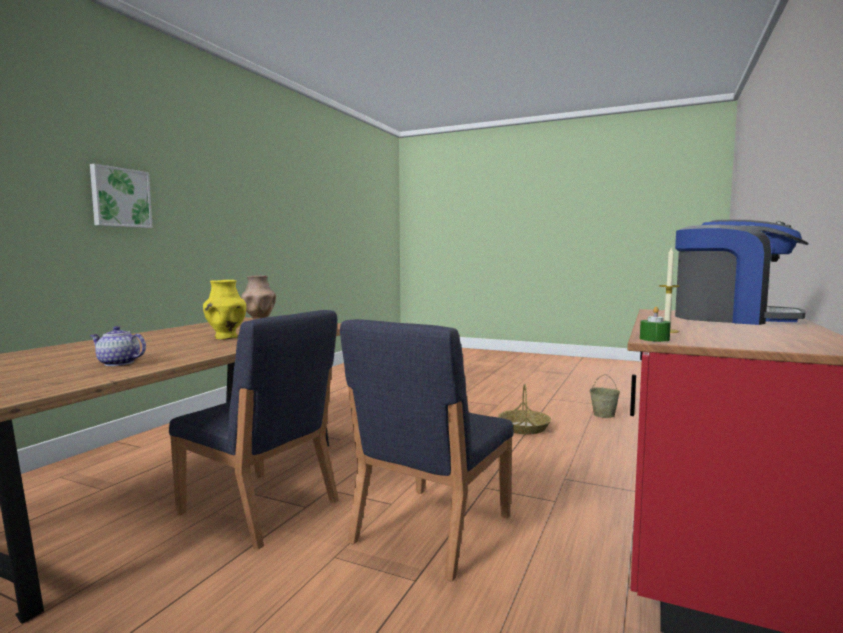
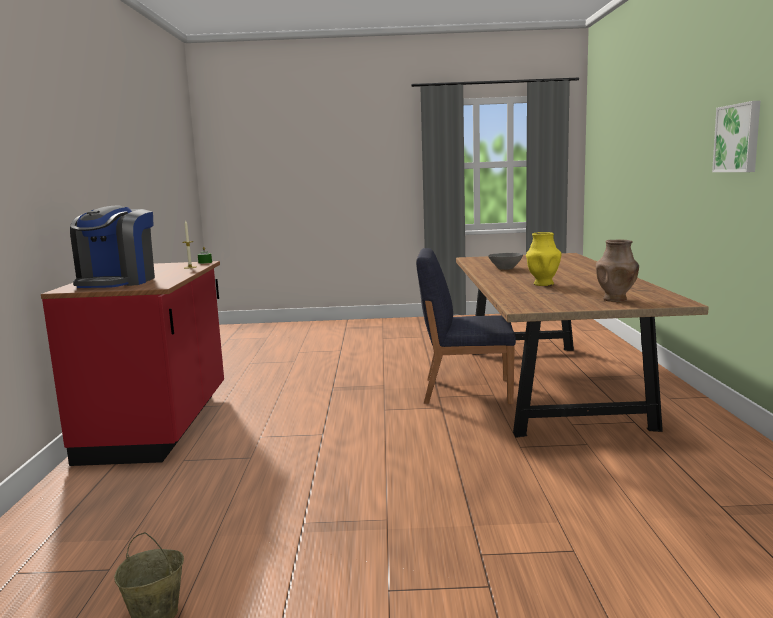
camera: 155 degrees right, 5 degrees up
(118, 363) = (505, 268): teapot -> grey bowl
(430, 529) = (343, 403): blue chair -> none
(524, 428) = (309, 525): basket -> none
(731, 318) = (117, 282): coffee machine -> coffee machine turned 90 degrees counterclockwise

